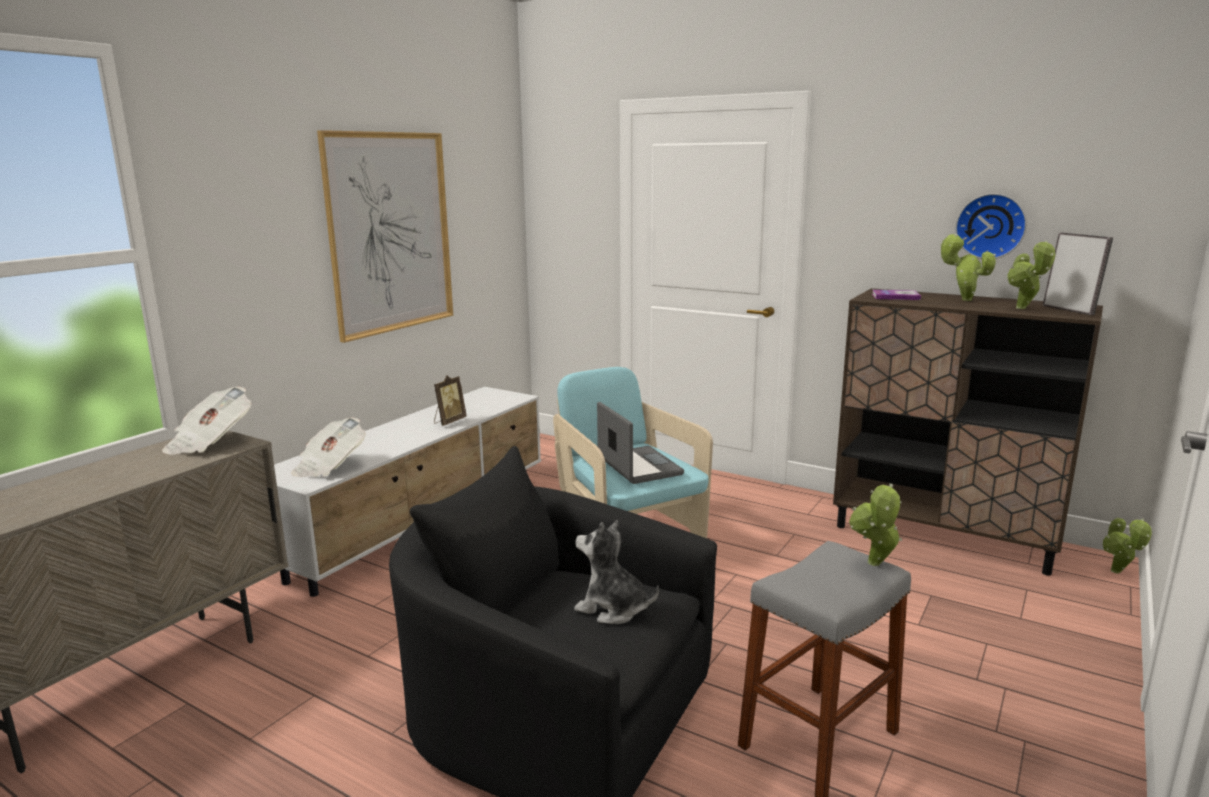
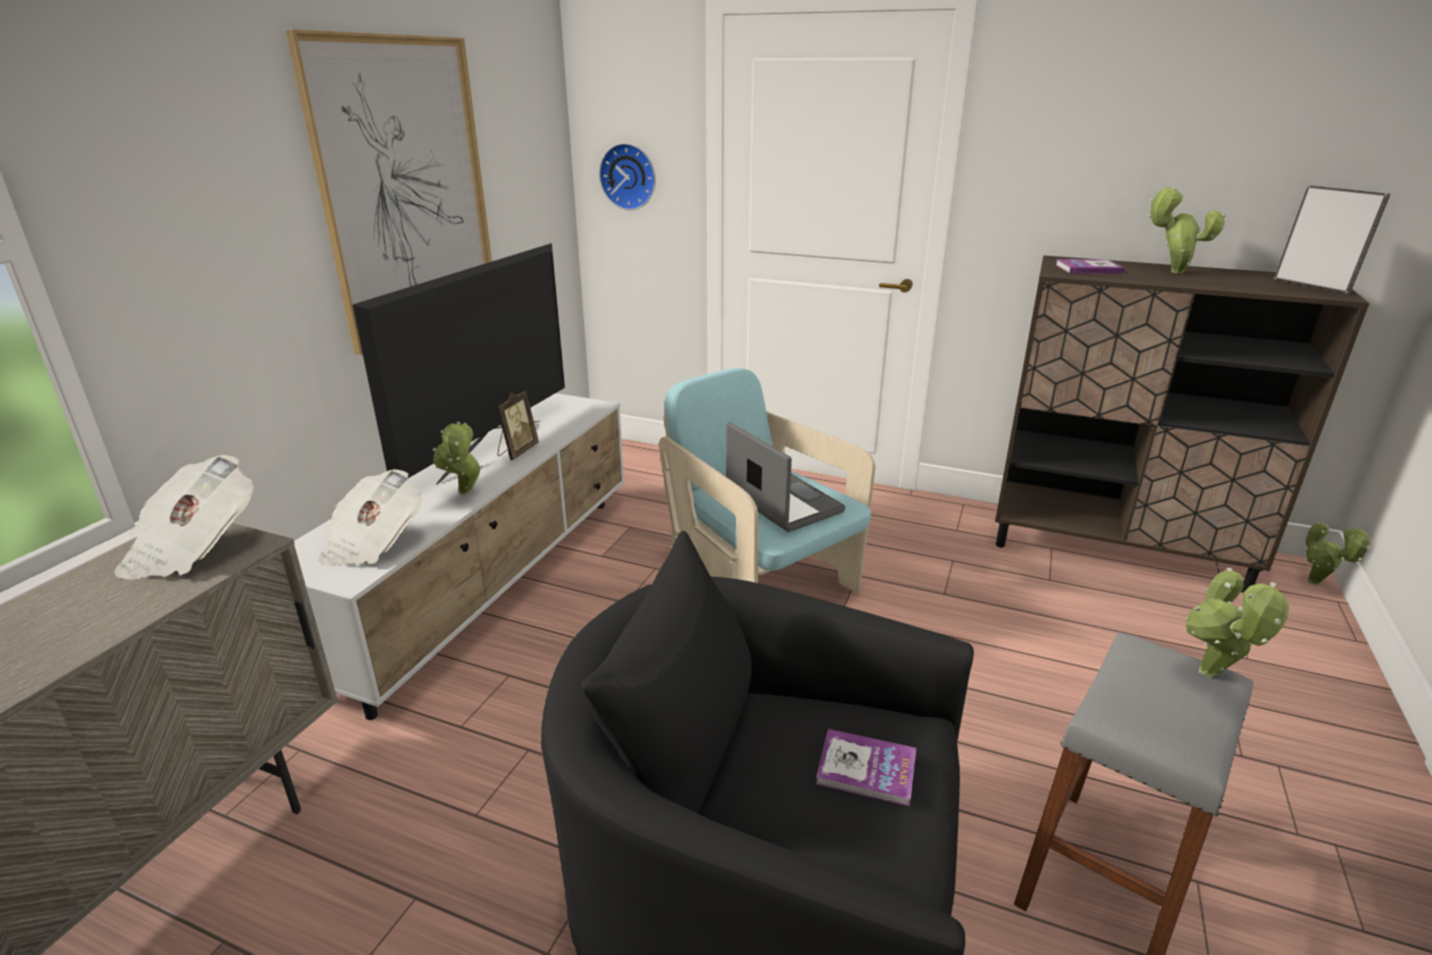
camera: 10 degrees left, 10 degrees up
(430, 419) = (490, 450): none -> television
(613, 609) = (866, 769): plush toy -> book
(991, 226) = (1207, 175): wall clock -> wall clock (629, 176)
(1023, 308) = (1257, 284): potted plant -> potted plant (465, 494)

